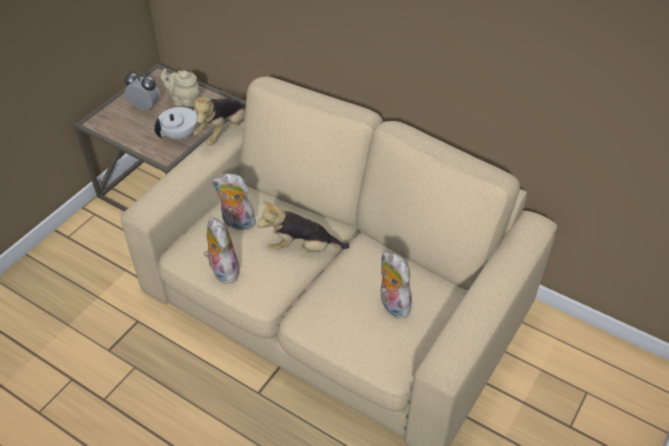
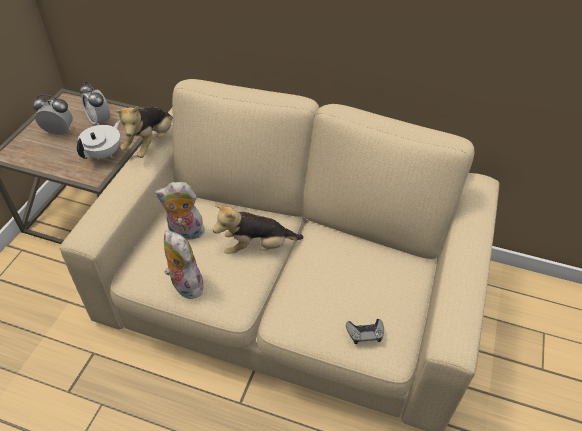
camera: 15 degrees left, 0 degrees up
(184, 102) = (99, 121): beige teapot -> alarm clock
(373, 344) = (365, 332): none -> grey game controller
(392, 304) = (367, 287): plush toy -> none

